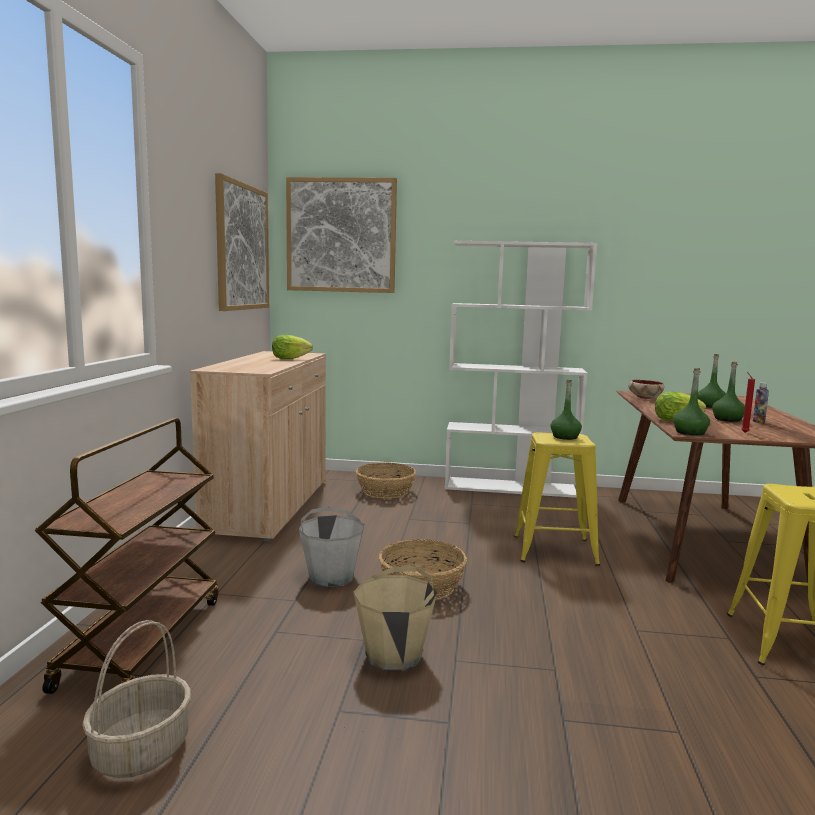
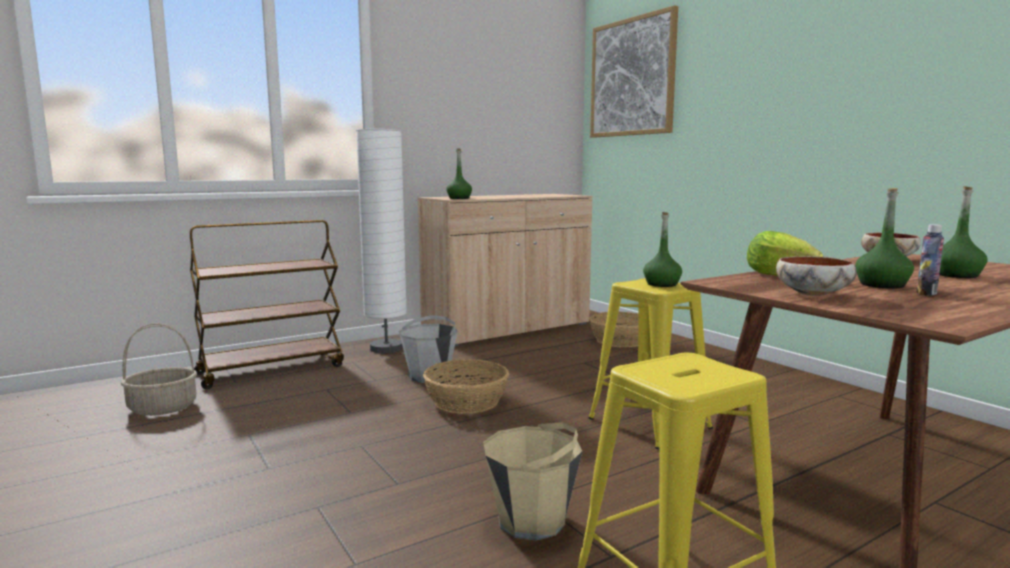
camera: 50 degrees right, 0 degrees up
(209, 566) = (386, 348): none -> white floor lamp
(242, 247) = (524, 98): picture -> none
(289, 359) = (531, 196): lettuce -> none
(394, 654) = (342, 426): beige bucket -> beige bucket (532, 521)
(510, 487) = (761, 368): white bookcase -> none
(689, 432) = (722, 283): green bottle -> green bottle (459, 198)
(744, 432) = (814, 294): red candle -> bowl

